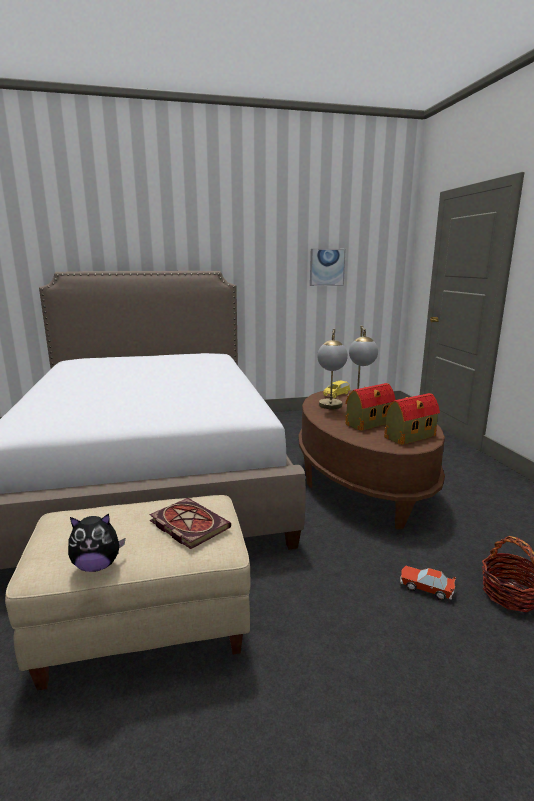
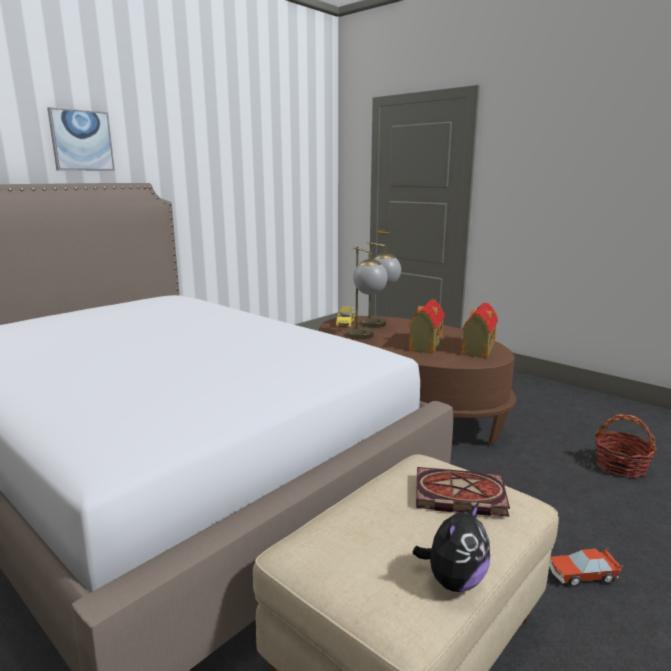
camera: 35 degrees left, 0 degrees up
(327, 267) = (263, 177): picture -> picture (81, 140)
(426, 588) = (571, 486): toy car -> toy car (582, 575)

